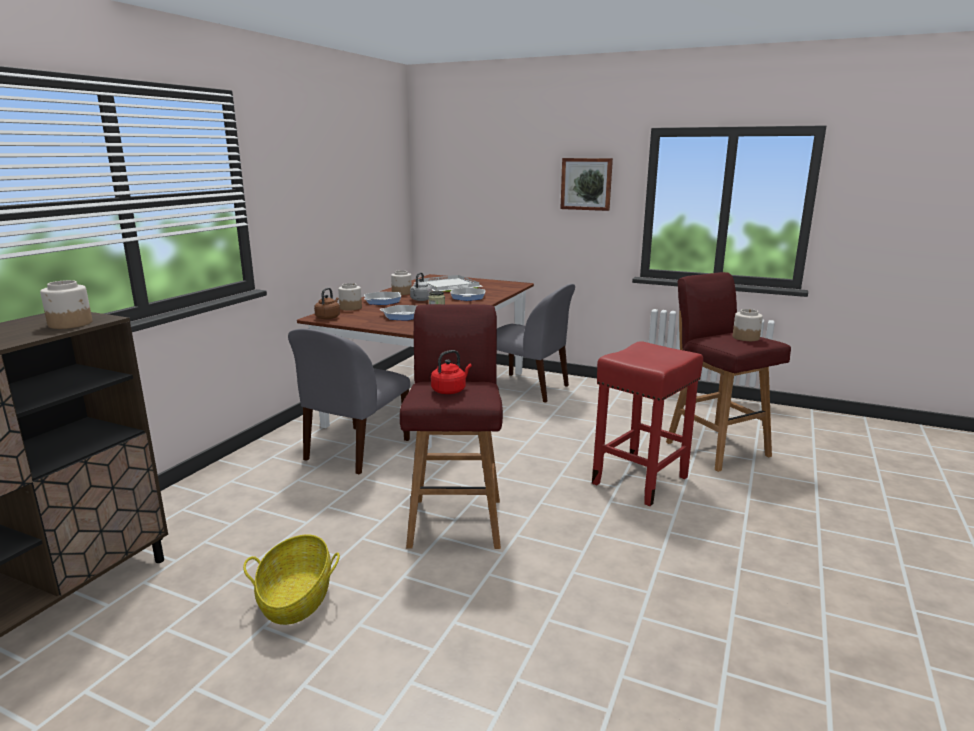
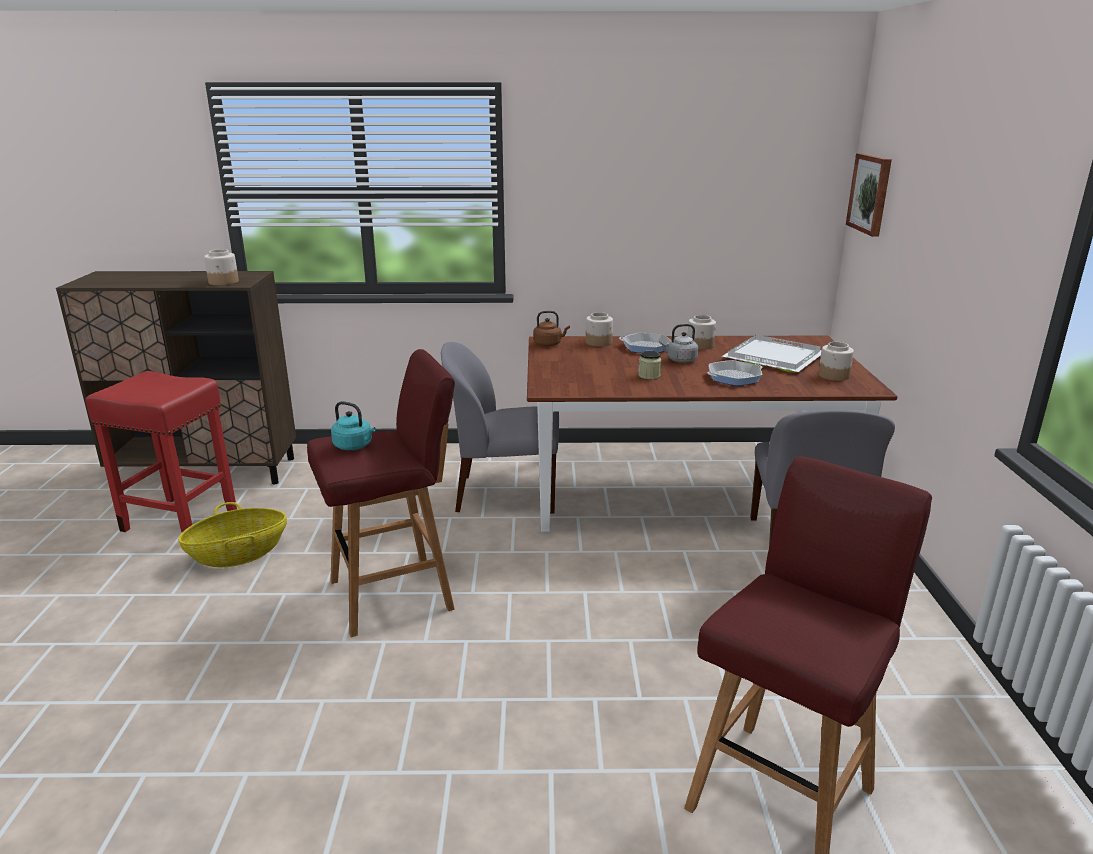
camera: 65 degrees right, 5 degrees up
(403, 316) = (595, 369): frying pan -> none
(450, 390) = (354, 446): red kettle -> turquoise kettle
(586, 184) = (994, 242): picture -> picture (870, 194)
(640, 479) = (587, 718): red stool -> red stool (181, 520)
(745, 337) = (811, 624): jar -> jar (834, 376)

